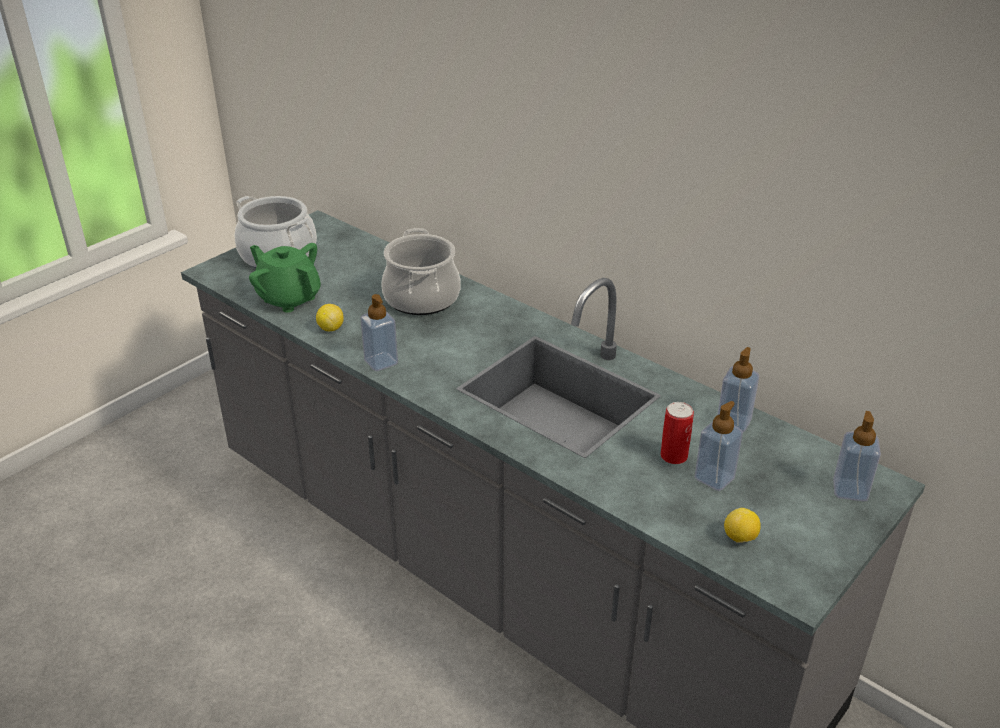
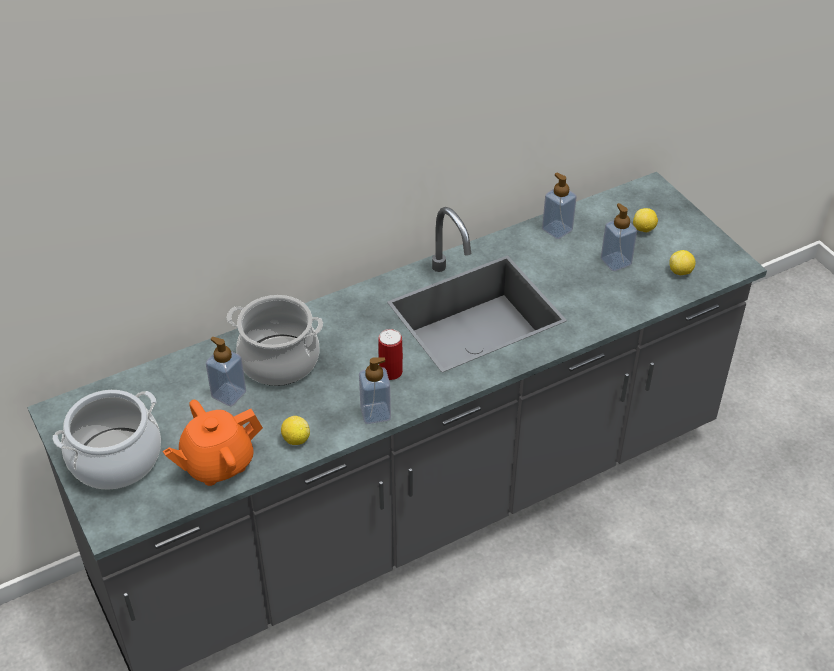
camera: 70 degrees left, 10 degrees up
(289, 298) = (217, 463): green teapot -> orange teapot
(674, 456) = (583, 273): can -> can (391, 372)
(795, 492) = (644, 229): none -> lemon
(850, 490) = (651, 205): soap dispenser -> soap dispenser (229, 394)

